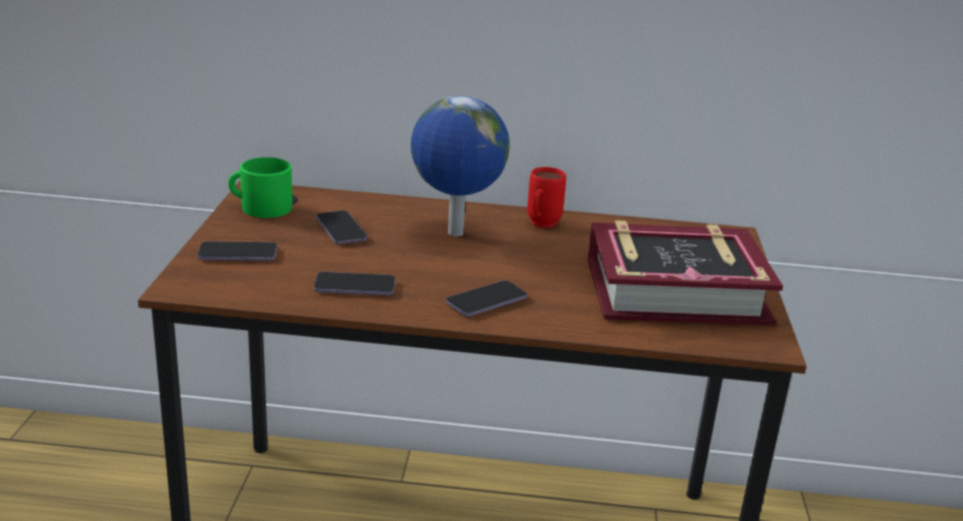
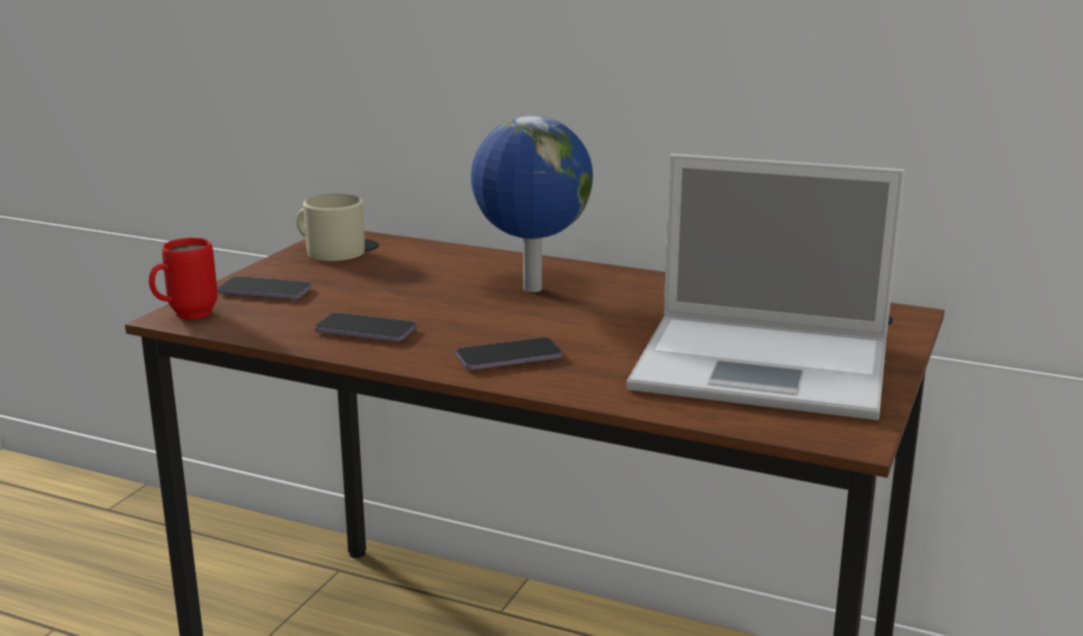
camera: 20 degrees right, 5 degrees down
(260, 207) = (329, 251): green mug -> beige mug
(341, 230) = (400, 277): phone -> none
(540, 226) = (646, 288): red mug -> red mug (185, 317)
(675, 290) = (767, 367): book -> laptop

